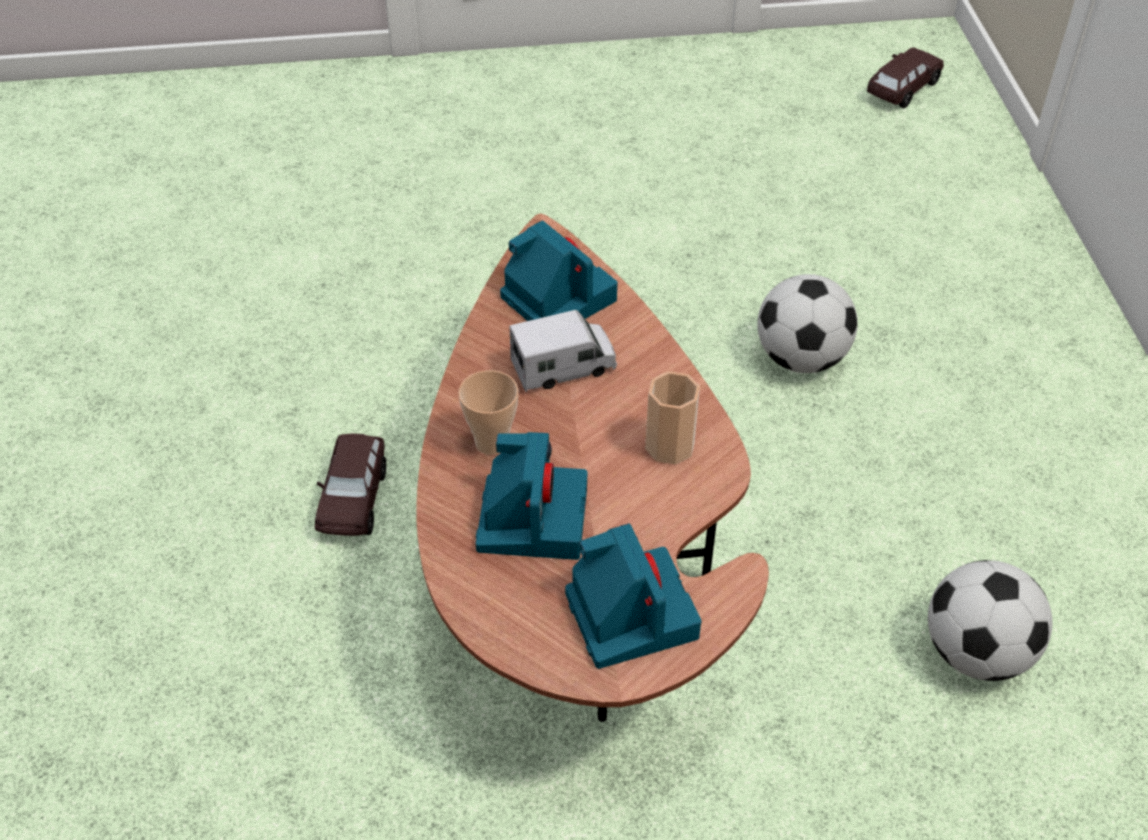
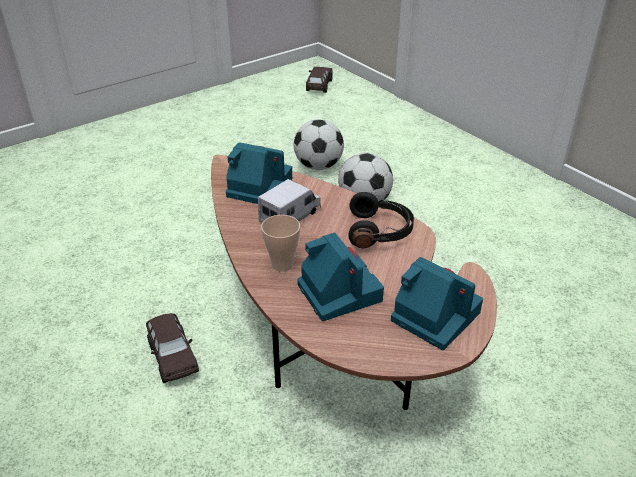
camera: 30 degrees left, 10 degrees down
(669, 446) = (380, 231): cup -> black headphones
(976, 652) = (549, 294): football -> football (318, 166)

